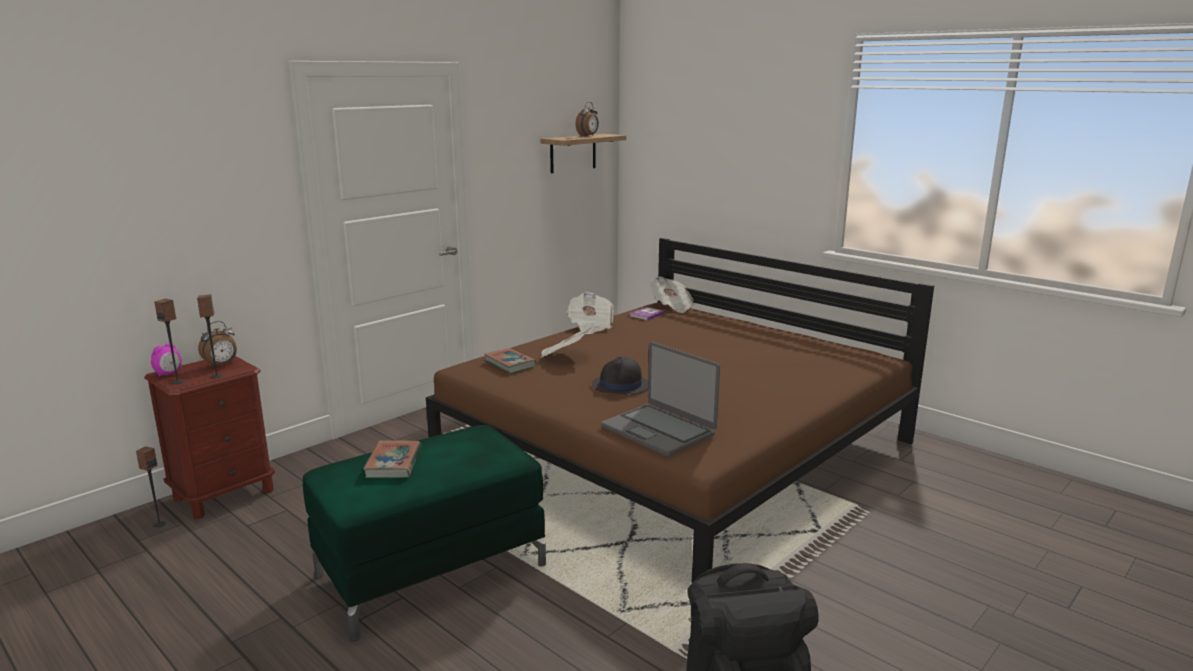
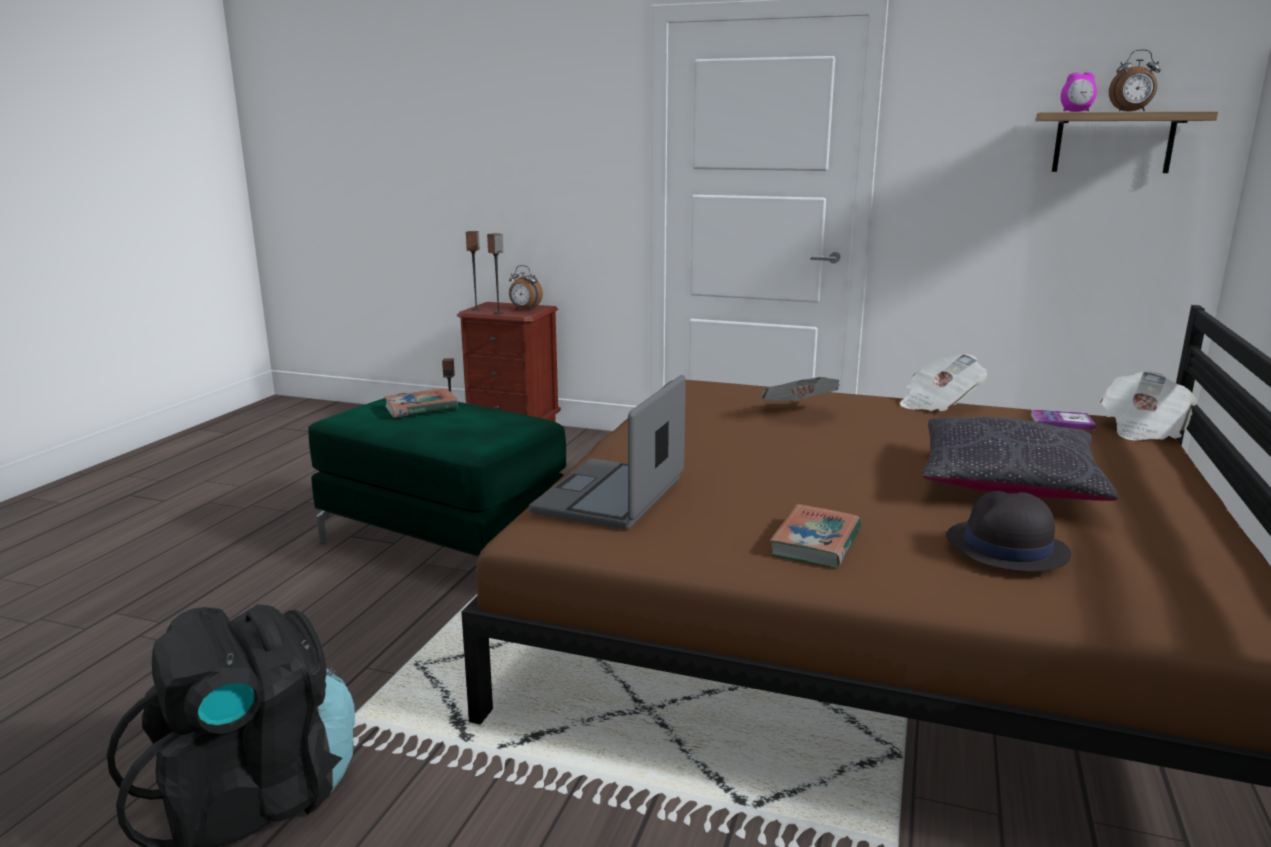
camera: 65 degrees right, 0 degrees up
(169, 374) = (491, 305): alarm clock -> alarm clock (1076, 111)
(510, 364) = (731, 396): book -> book (816, 542)
(621, 386) = (742, 454): black hat -> black hat (1006, 548)
(717, 347) = (1007, 484): none -> black pillow

